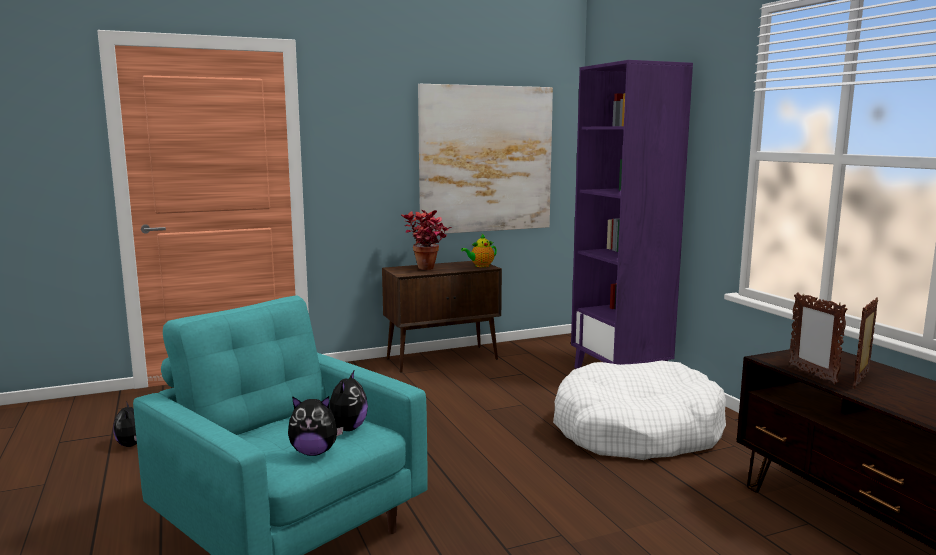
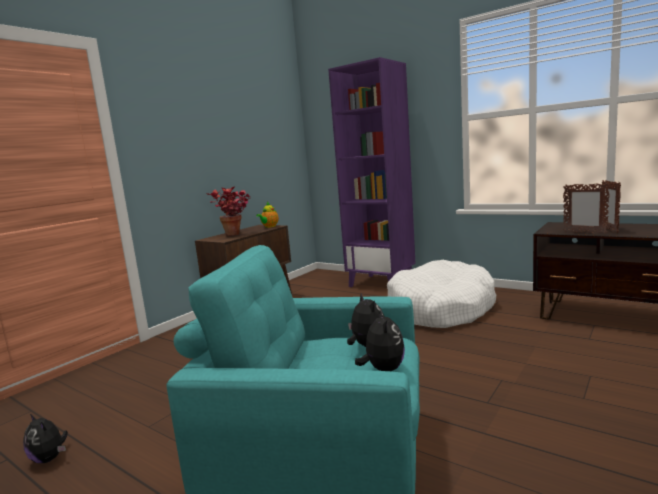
camera: 30 degrees left, 0 degrees up
(314, 452) = (383, 369): plush toy -> plush toy turned 60 degrees counterclockwise
(486, 159) = (251, 146): picture -> none

